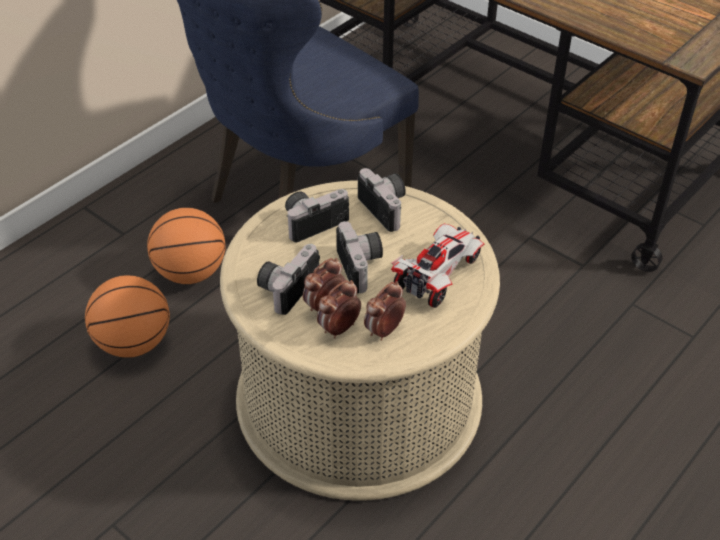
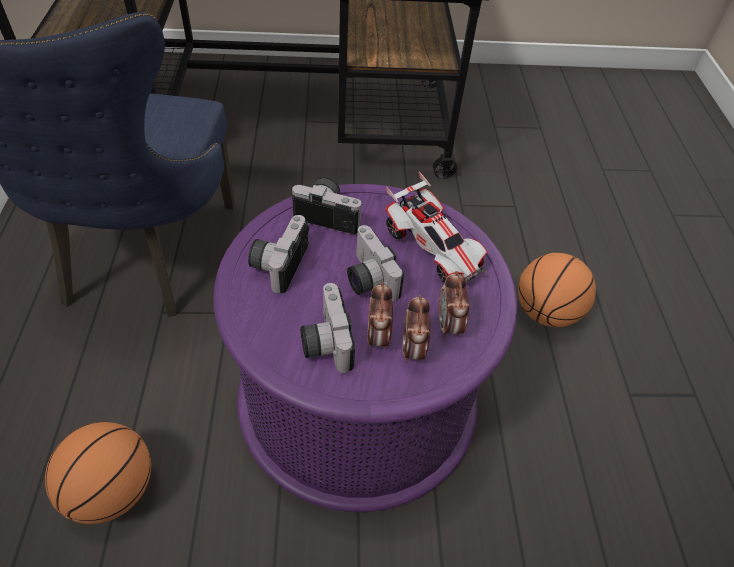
camera: 45 degrees left, 5 degrees up
(190, 273) = (107, 384): basketball -> basketball (546, 312)
(359, 396) = (358, 394): beige coffee table -> purple coffee table
(362, 266) = (367, 279): camera -> camera turned 150 degrees counterclockwise
(437, 275) = (433, 248): toy car -> toy car turned 150 degrees clockwise

